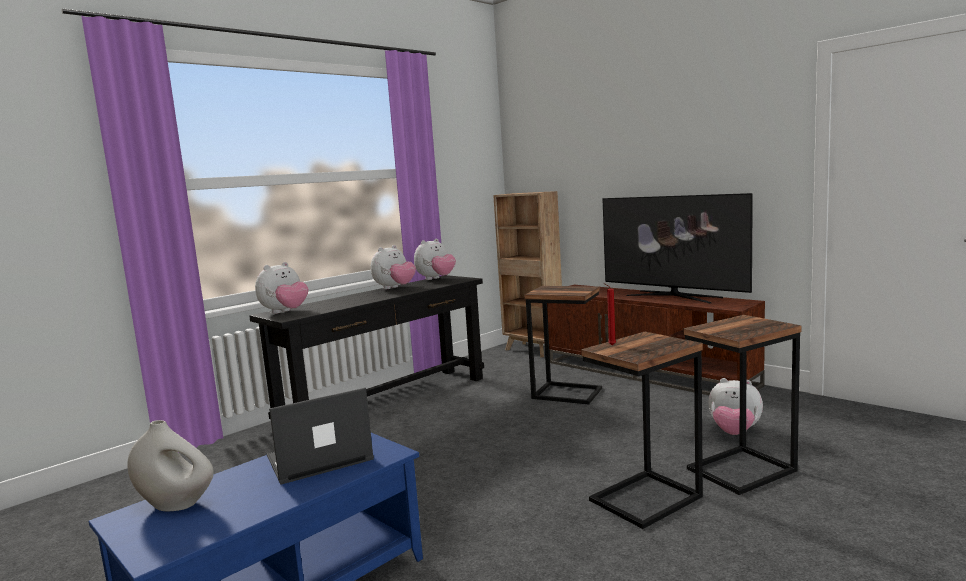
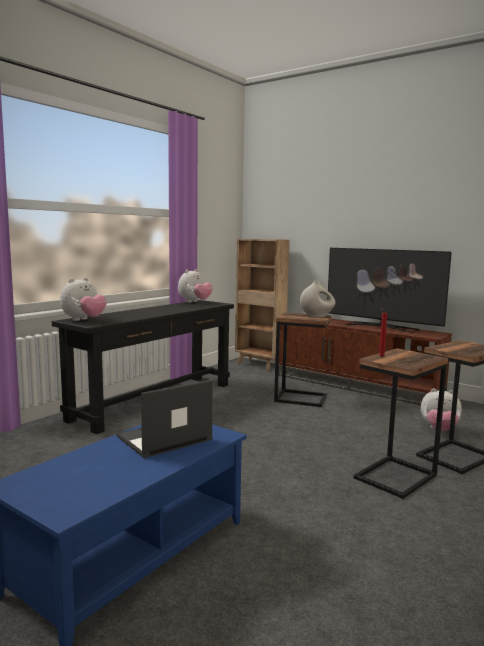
camera: 10 degrees left, 0 degrees up
(176, 504) = (58, 473): white vase -> white vase (316, 316)
(394, 288) = (165, 307): plush toy -> none

